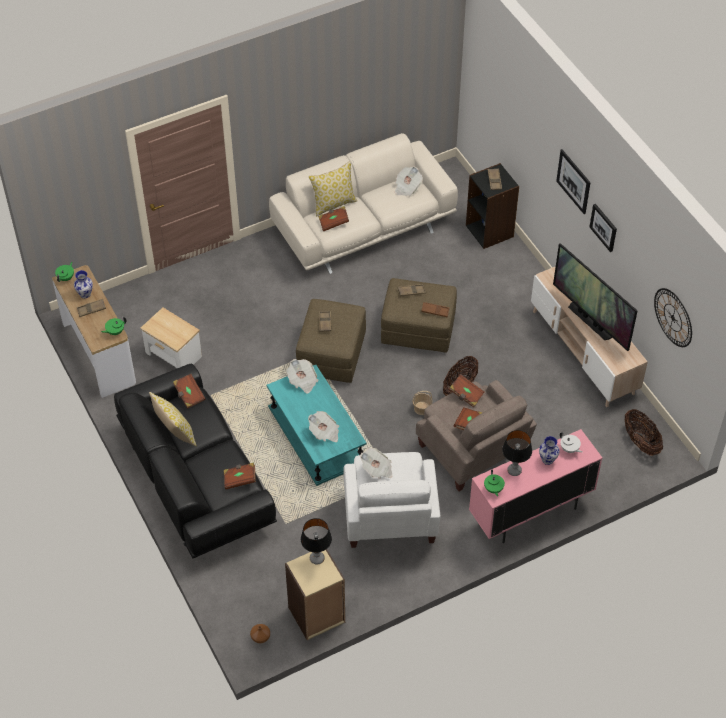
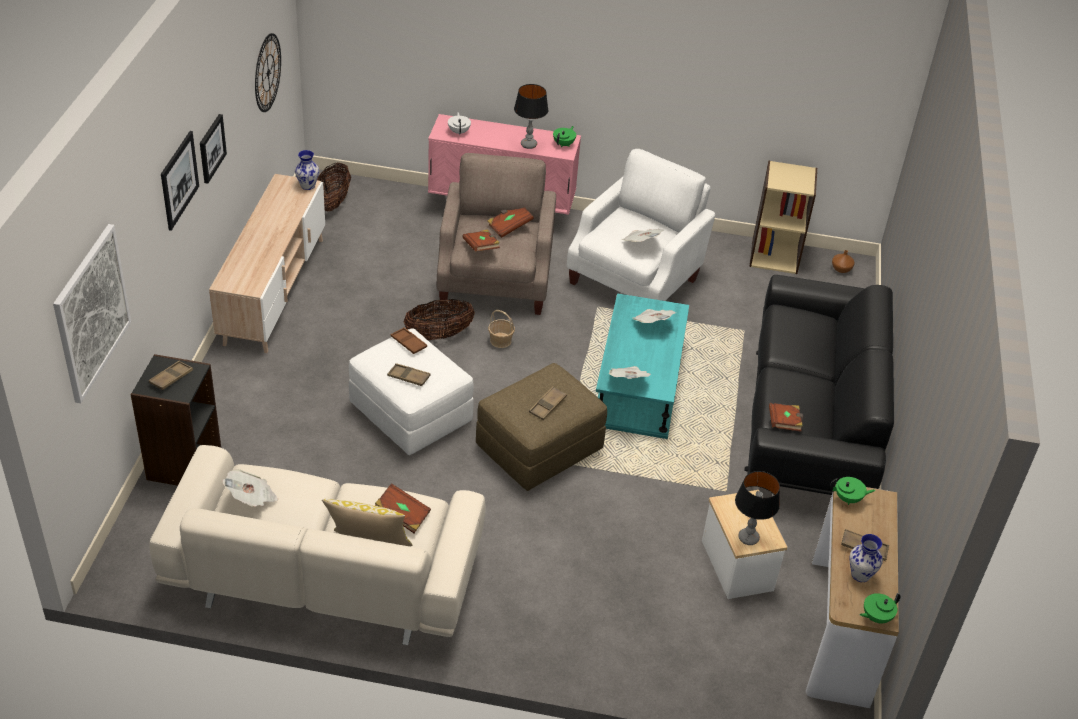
camera: 145 degrees left, 10 degrees down
(175, 433) = (828, 401): pillow -> none
(240, 479) = (789, 318): brown book -> none
(317, 558) = (782, 182): table lamp -> table lamp (748, 538)
(418, 328) = (410, 413): brown ottoman -> white ottoman
(501, 95) = (91, 312): none -> picture
(548, 460) = (488, 135): vase -> vase (307, 185)
(590, 321) = (273, 229): television -> none

